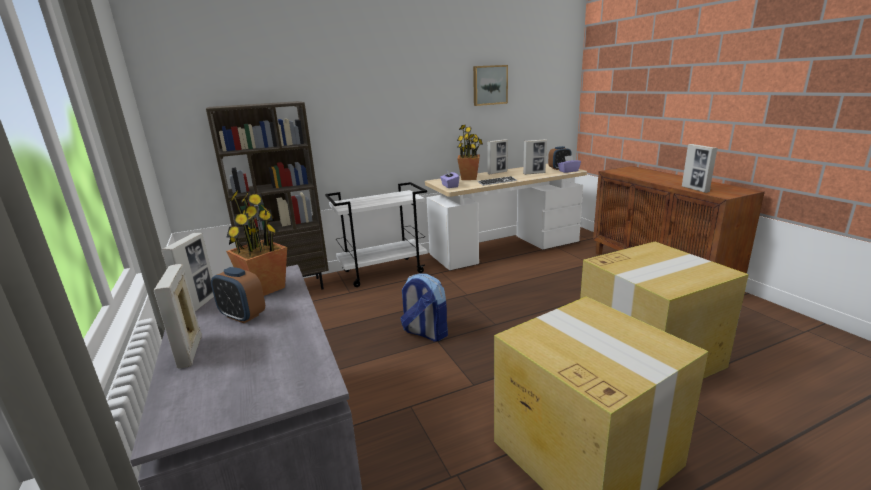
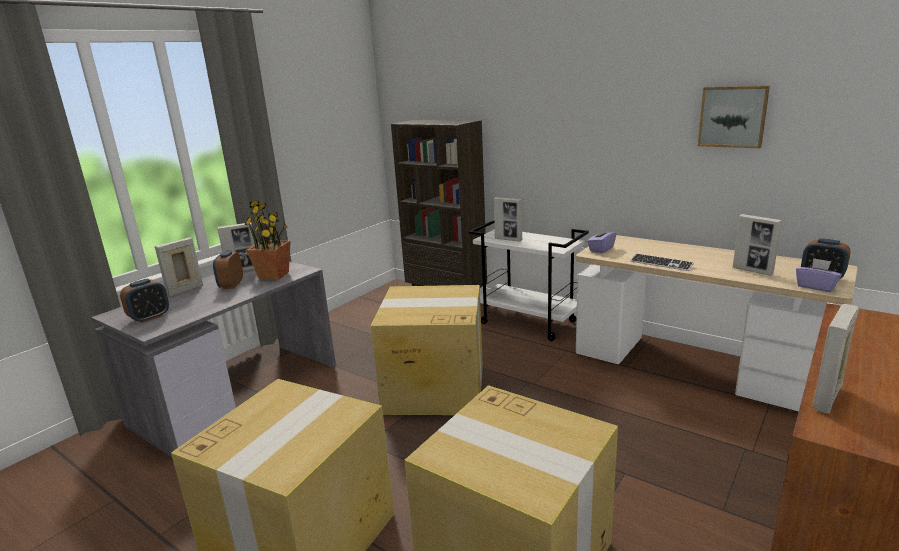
camera: 60 degrees right, 0 degrees up
(255, 386) = (149, 317): none -> alarm clock
(425, 333) = (433, 388): backpack -> cardboard box
(469, 178) = (654, 247): potted plant -> none
(497, 172) = (712, 252): picture frame -> picture frame (508, 239)

